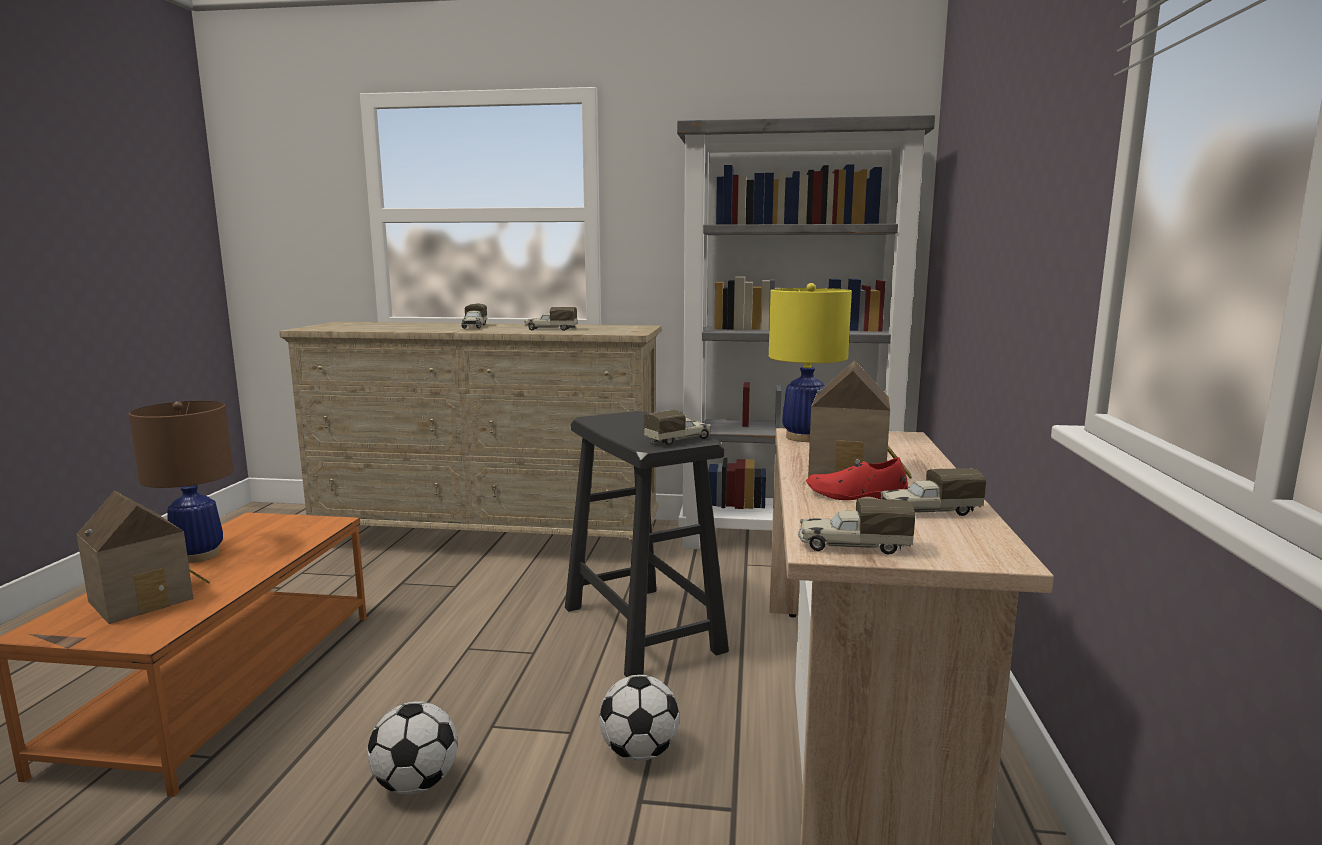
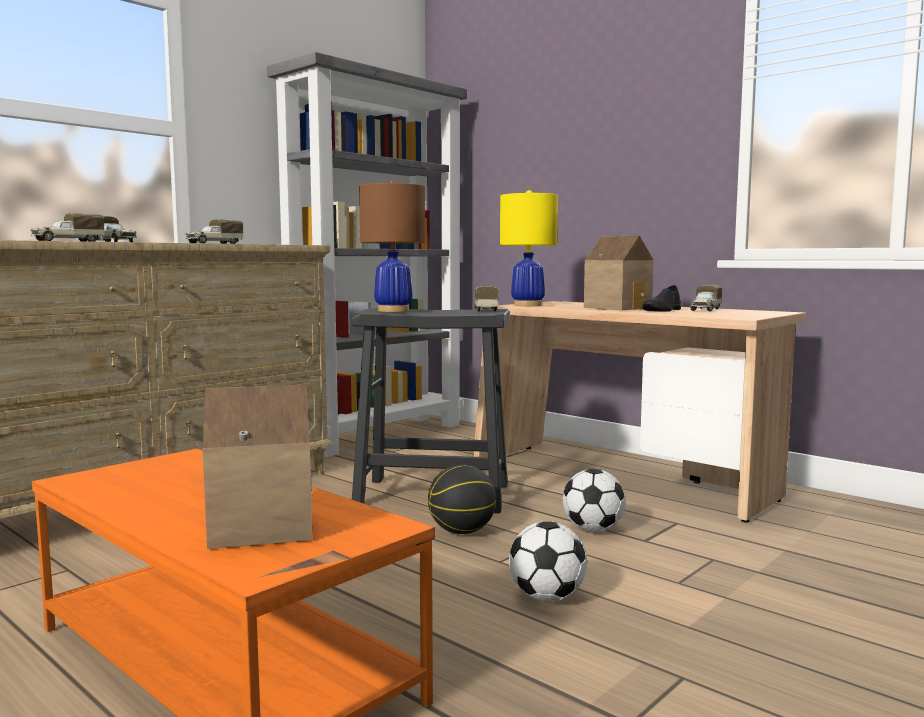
camera: 55 degrees left, 5 degrees down
(198, 555) = (155, 503): brown table lamp -> brown table lamp (393, 310)
(554, 679) = (462, 531): none -> basketball
(852, 546) = (745, 315): toy truck -> toy truck (67, 241)
(856, 495) = (662, 310): red shoe -> black shoe

